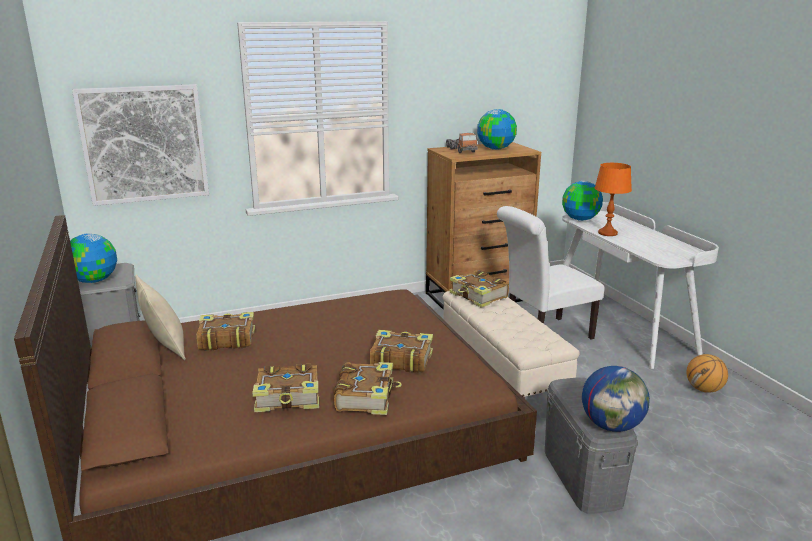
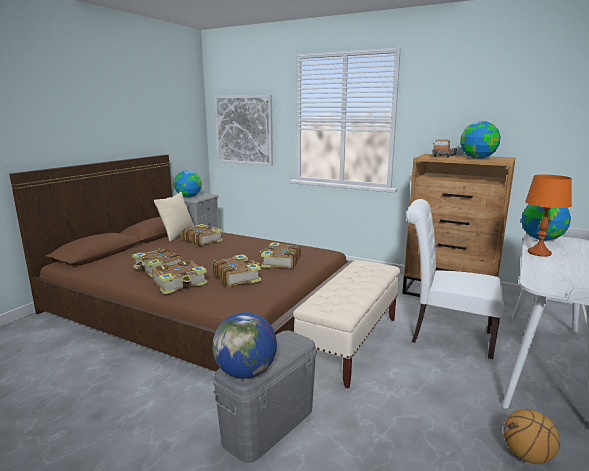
camera: 50 degrees right, 5 degrees down
(478, 296) = (365, 268): book -> book (280, 262)

